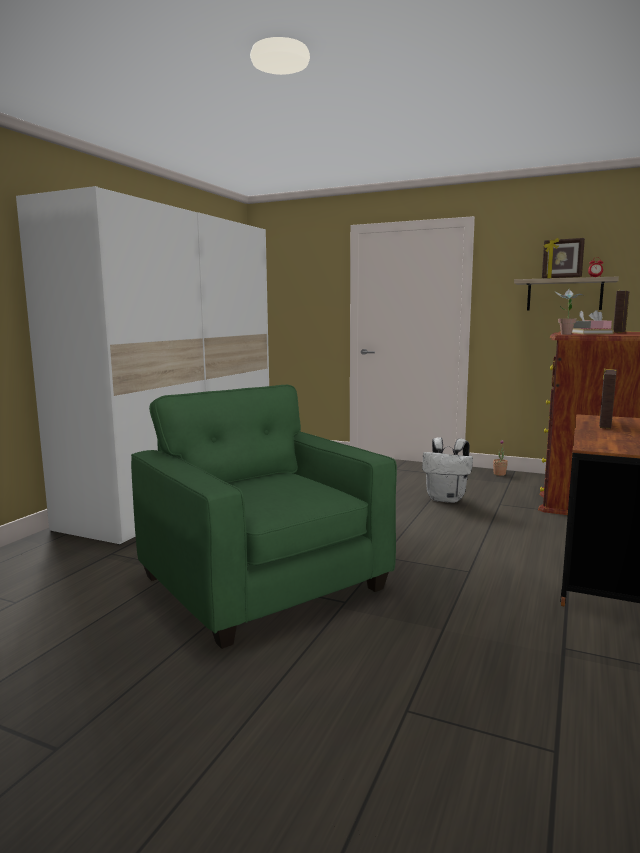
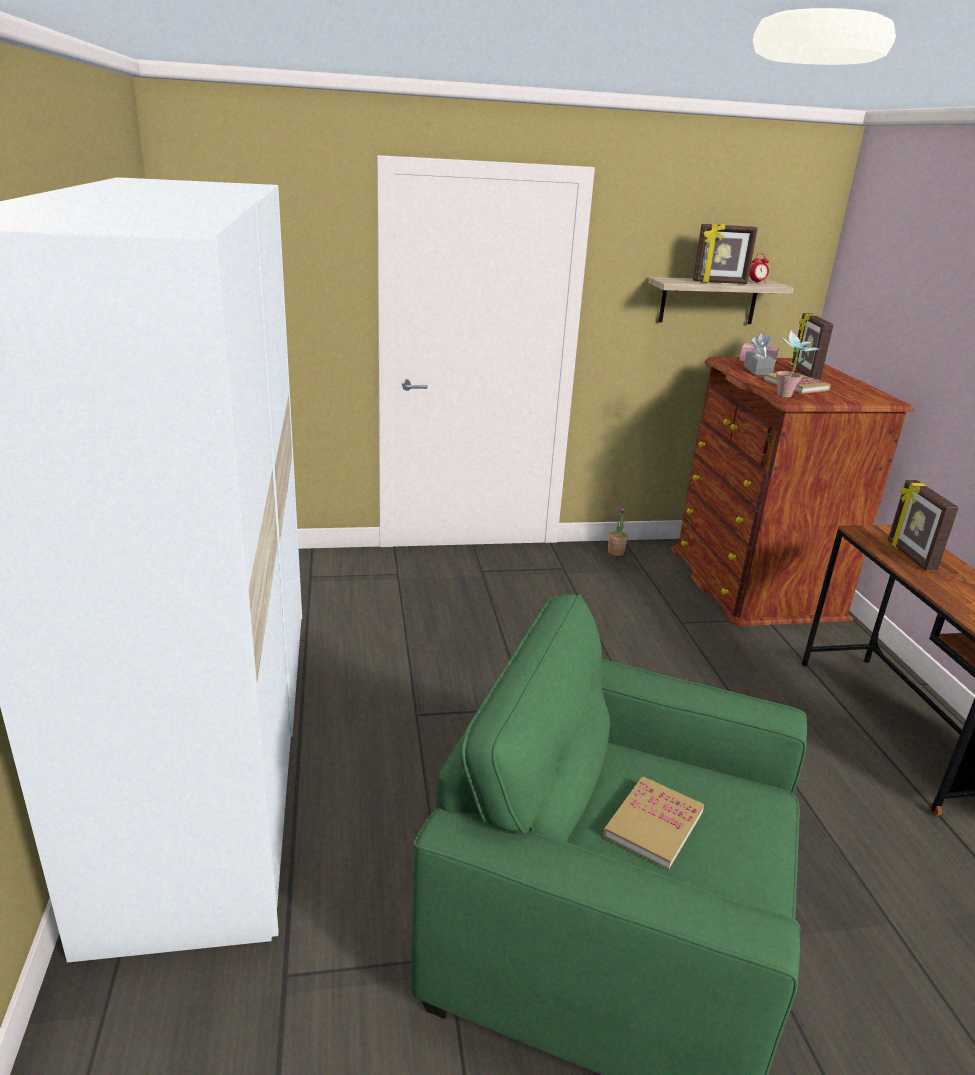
camera: 35 degrees left, 15 degrees up
(260, 487) = (653, 824): none -> book
(446, 499) = (615, 629): white backpack -> none

